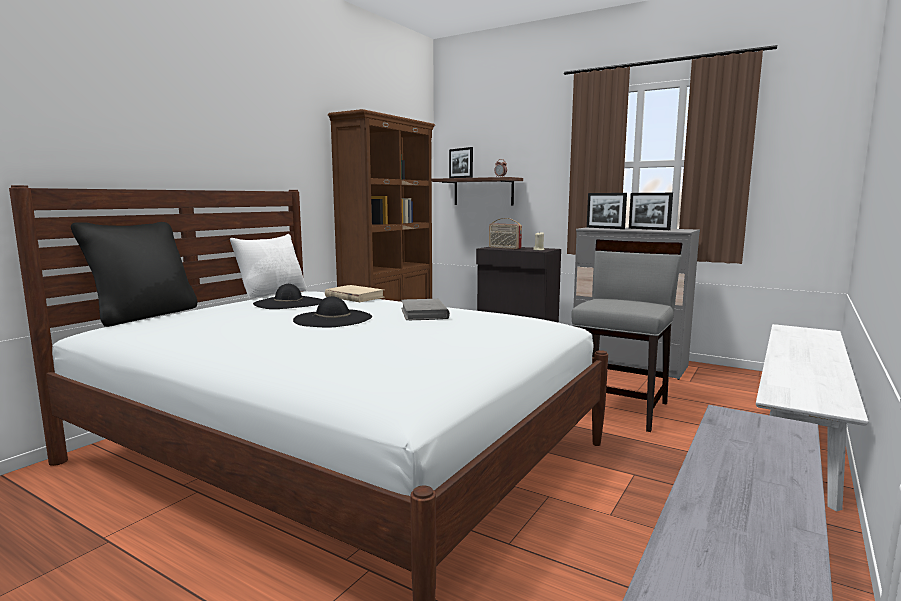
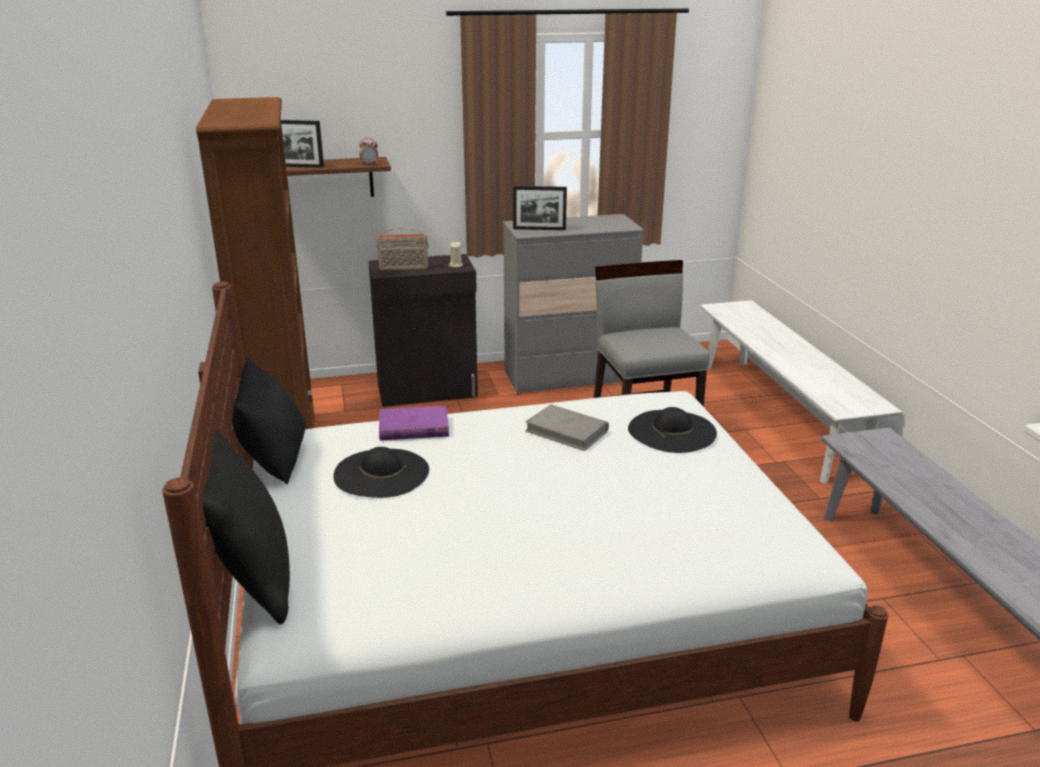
camera: 45 degrees left, 15 degrees up
(273, 294) = (274, 459): white pillow -> black pillow
(333, 319) = (516, 480): black hat -> black hat (672, 431)
(354, 297) = (413, 427): beige book -> purple book
(648, 229) = (587, 225): picture frame -> none

